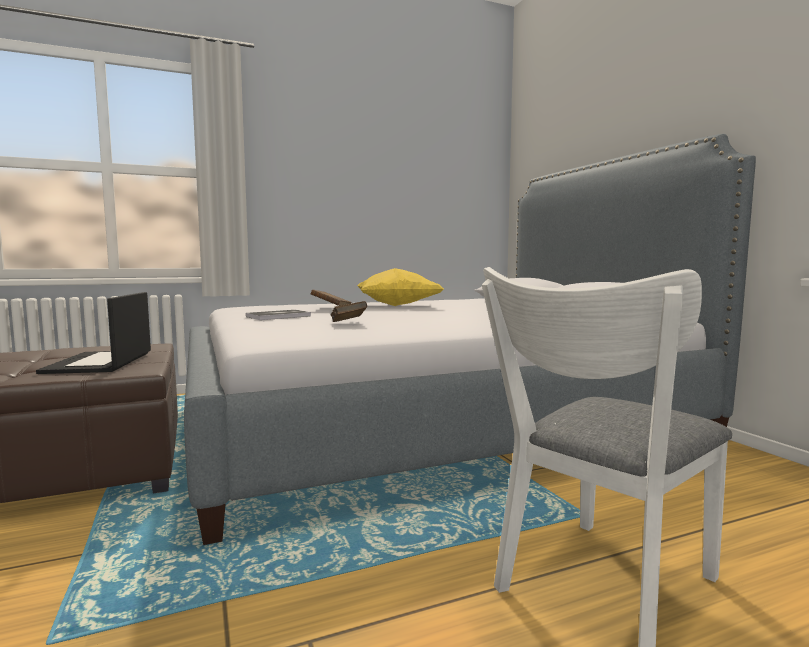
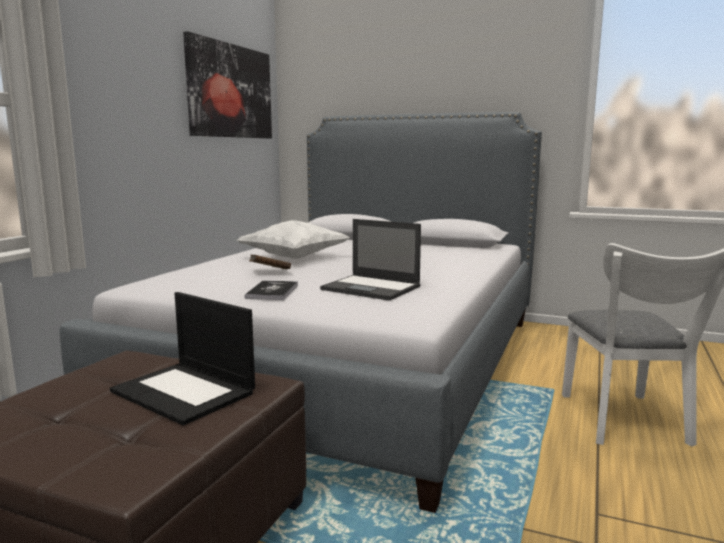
camera: 45 degrees left, 5 degrees up
(348, 323) = (372, 288): brown book -> laptop
(397, 305) = (294, 257): yellow pillow -> white pillow
(438, 162) = (230, 91): none -> picture

